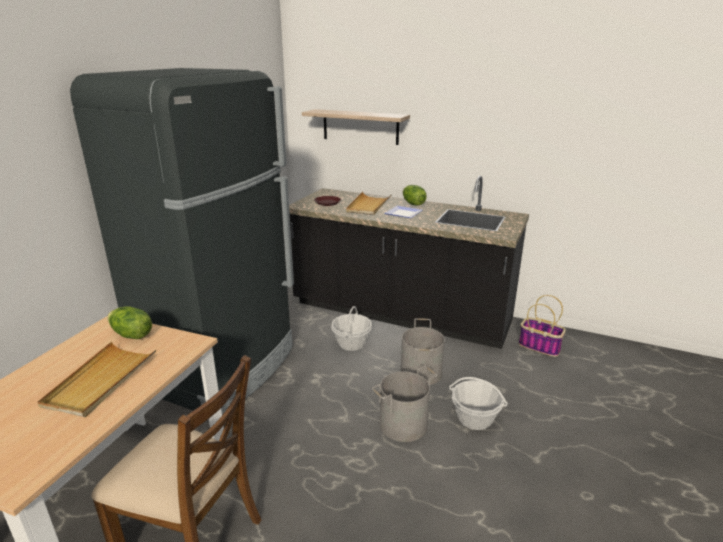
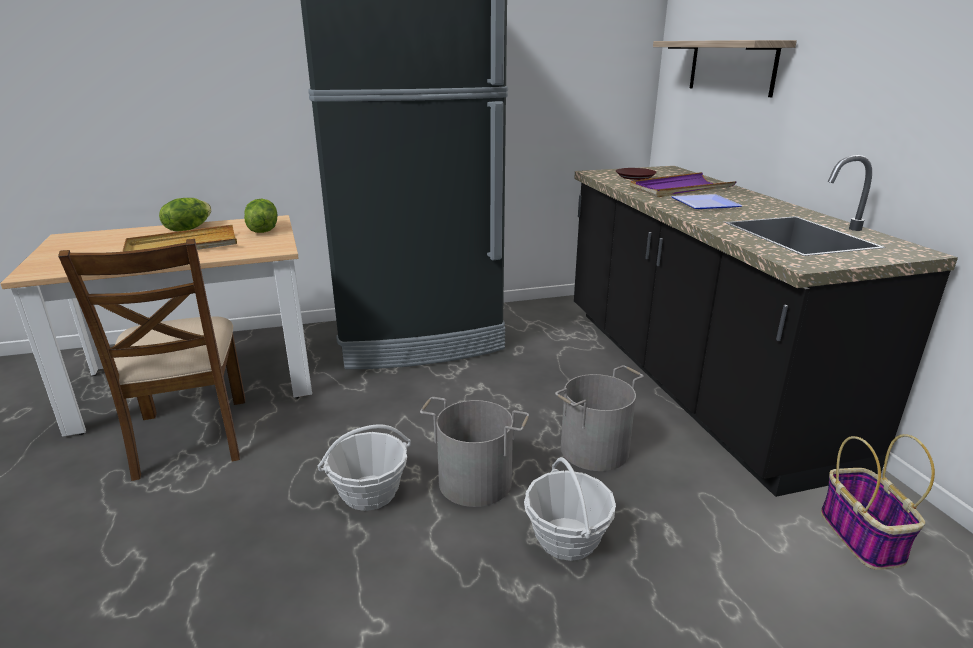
camera: 50 degrees right, 0 degrees up
(351, 343) = (569, 377): basket -> basket (369, 492)
(368, 205) = (680, 189): beige tray -> purple tray
(413, 204) = (754, 200): lettuce -> lettuce (188, 229)

